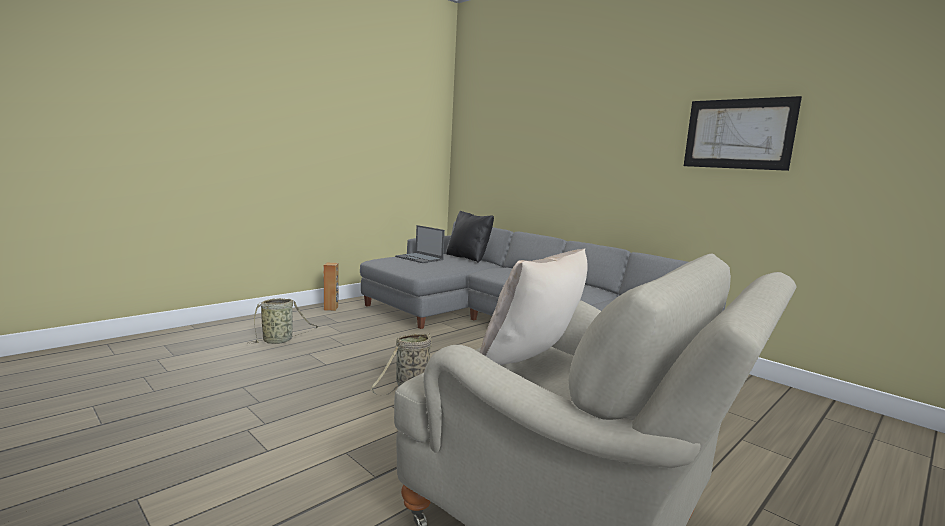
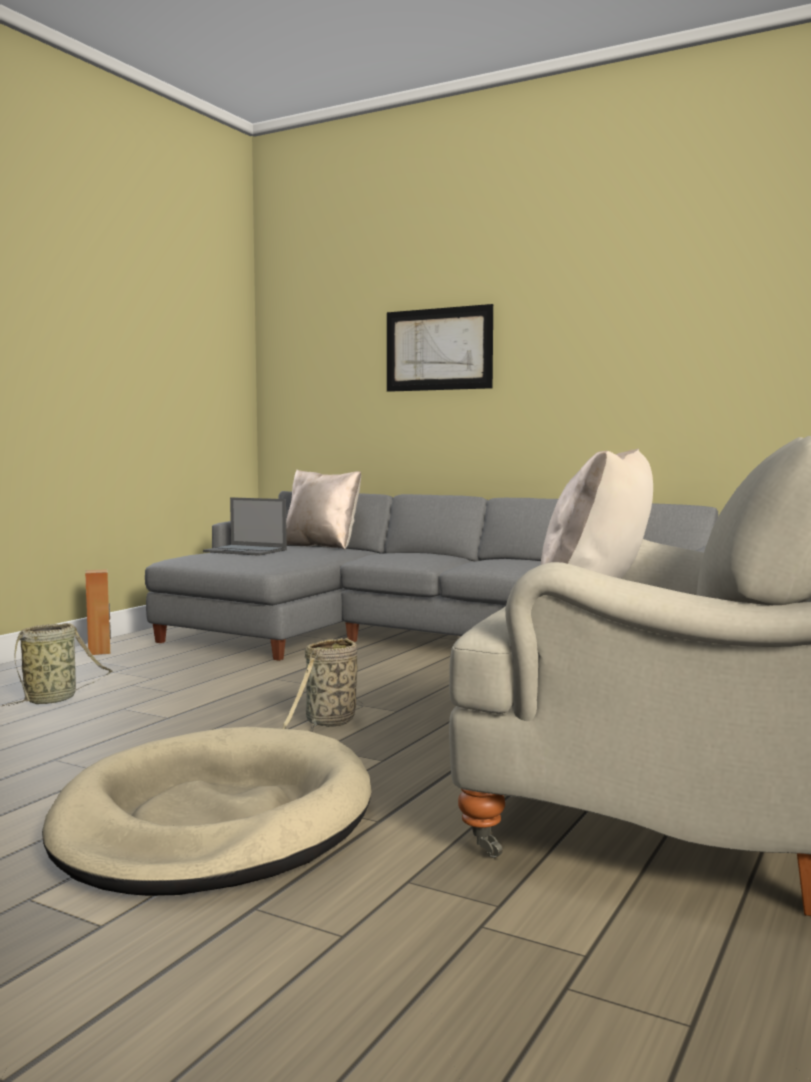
camera: 15 degrees left, 5 degrees down
(283, 456) = (215, 821): none -> beige dog bed
(468, 258) = (321, 546): black pillow -> beige pillow
(738, 134) = (725, 320): picture -> picture (438, 349)

